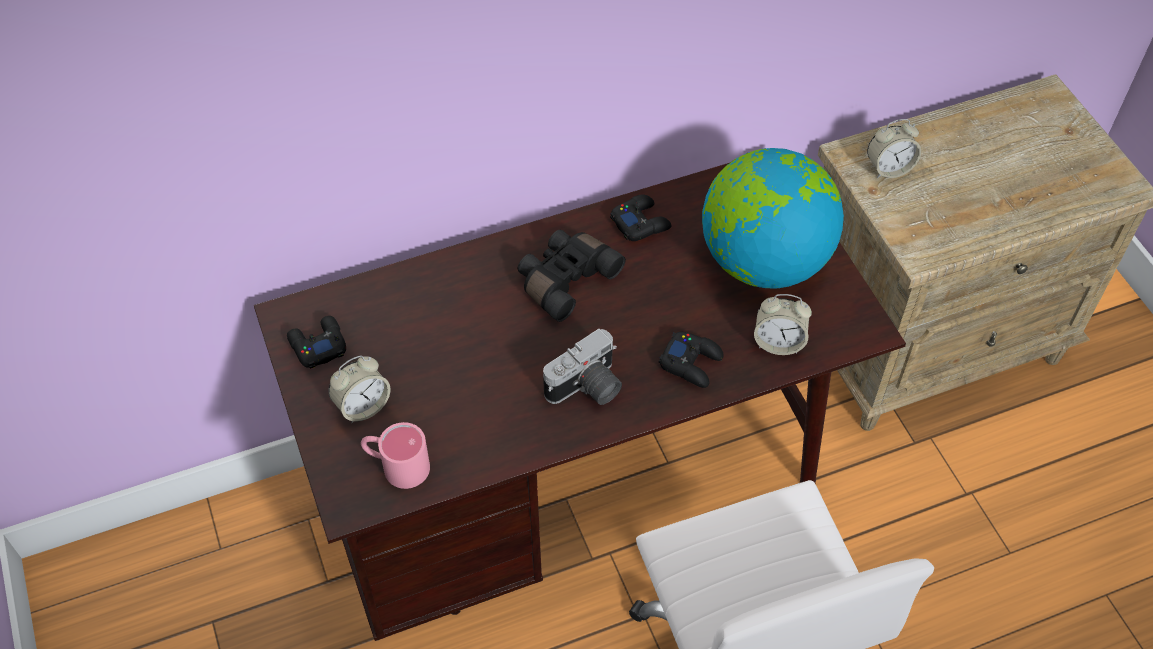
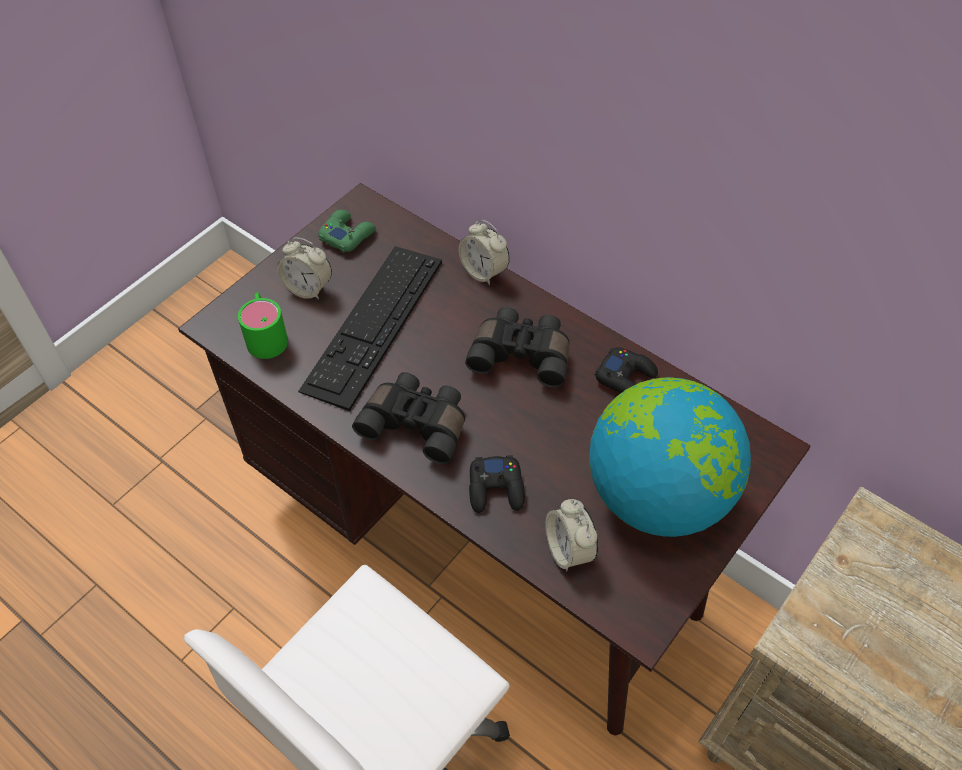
camera: 60 degrees right, 0 degrees up
(317, 345) = (347, 235): black game controller -> green game controller
(396, 465) = (266, 334): pink mug -> green mug
(449, 372) = (373, 324): none -> keyboard
(587, 389) = (417, 423): camera -> black binoculars
(889, 168) = (885, 562): alarm clock -> alarm clock (484, 271)

